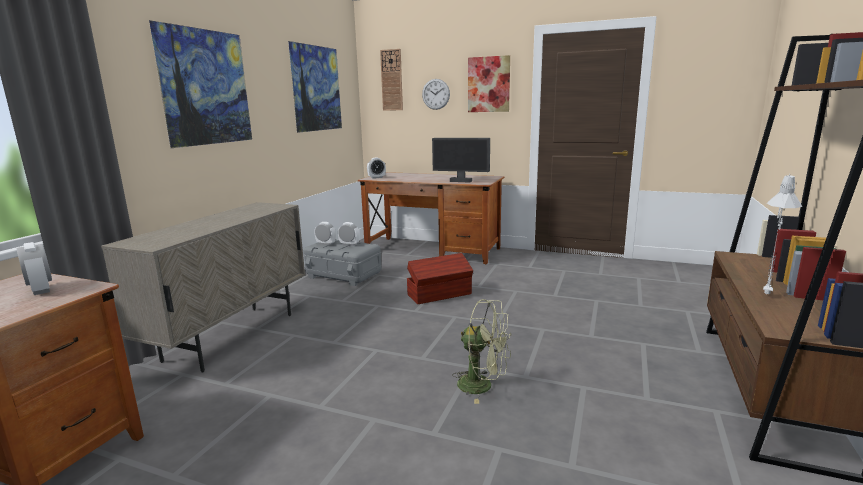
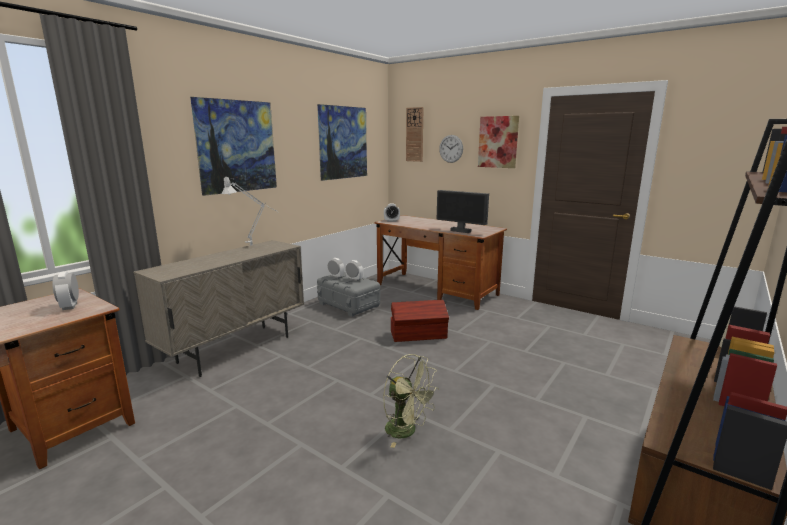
camera: 15 degrees right, 0 degrees up
(766, 293) = (688, 394): grey table lamp -> grey table lamp (255, 245)

